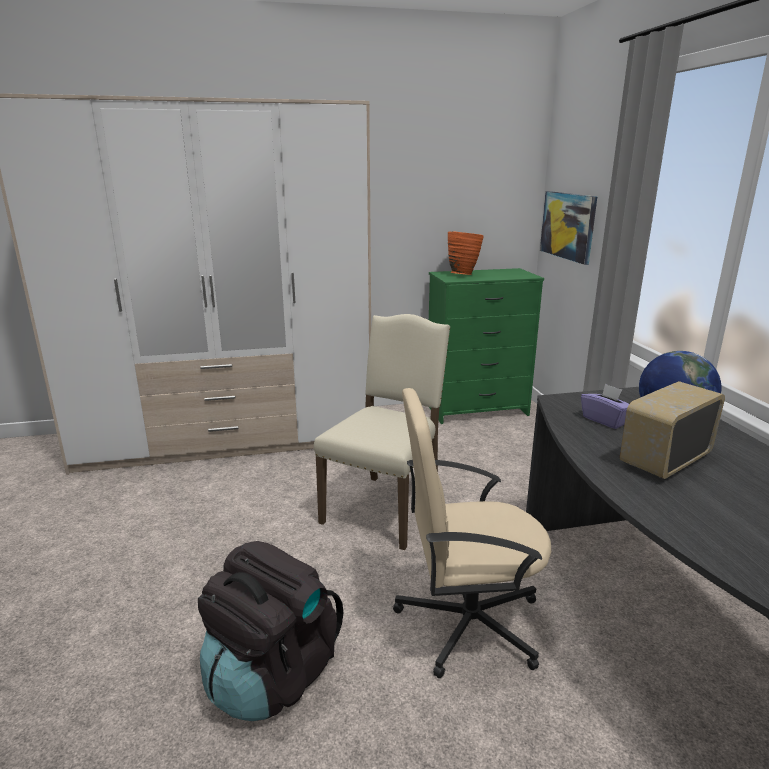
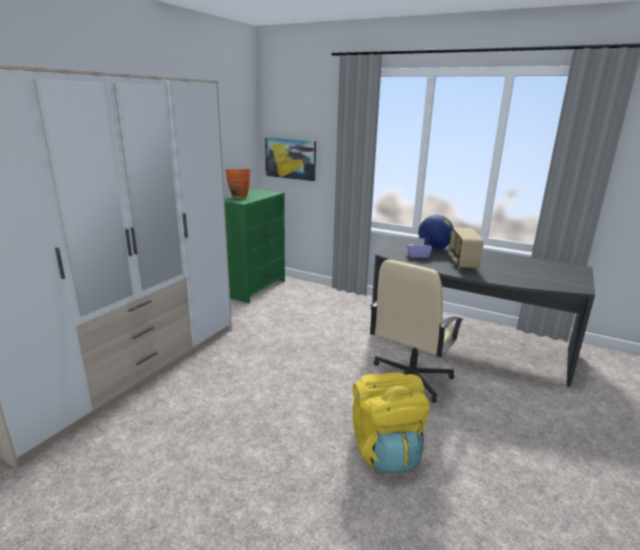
camera: 50 degrees left, 0 degrees up
(272, 675) = (385, 449): black backpack -> yellow backpack
(385, 507) = (298, 356): beige chair -> none

